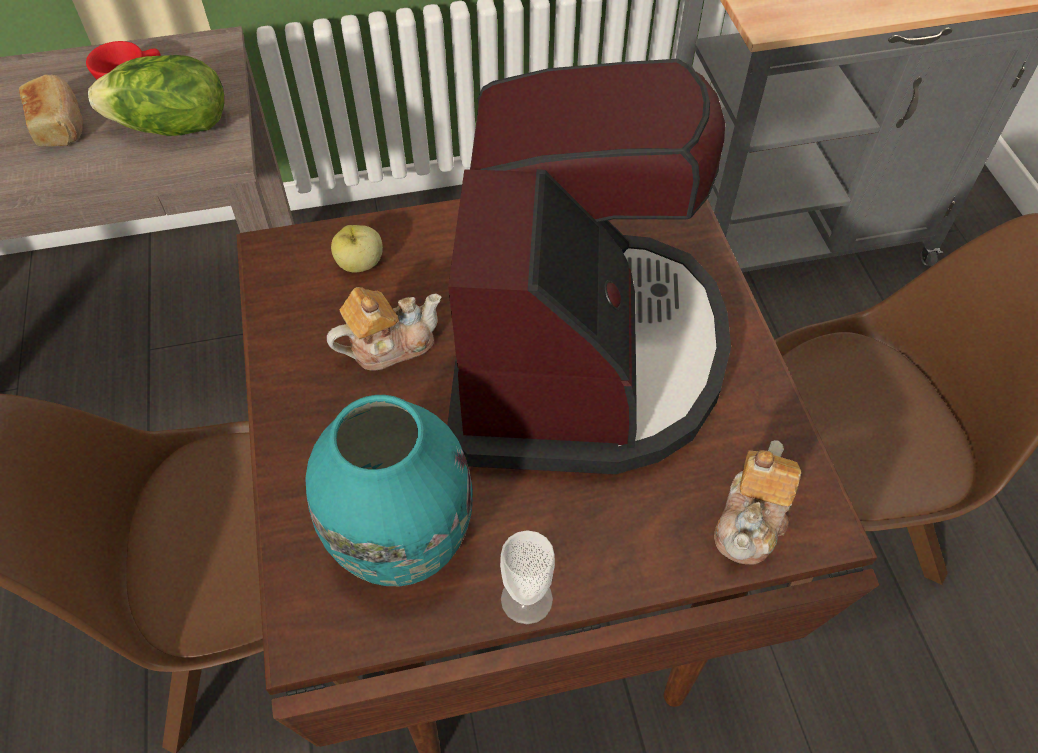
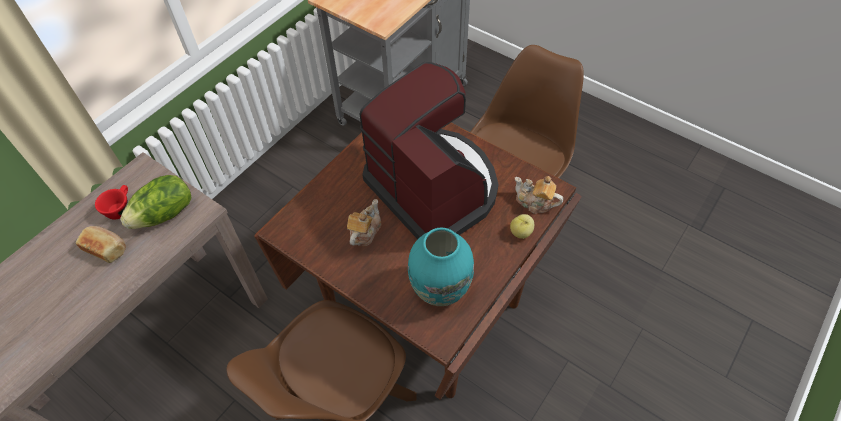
camera: 40 degrees left, 0 degrees up
(360, 264) = (321, 212): apple -> apple (521, 232)
(526, 599) = (495, 275): cup -> none
(751, 521) = (534, 202): teapot -> teapot turned 135 degrees clockwise

